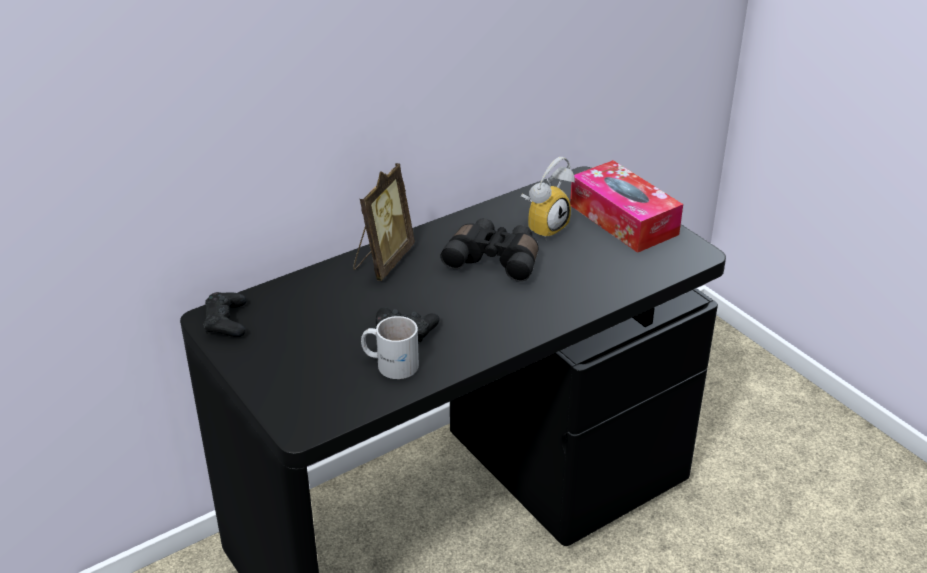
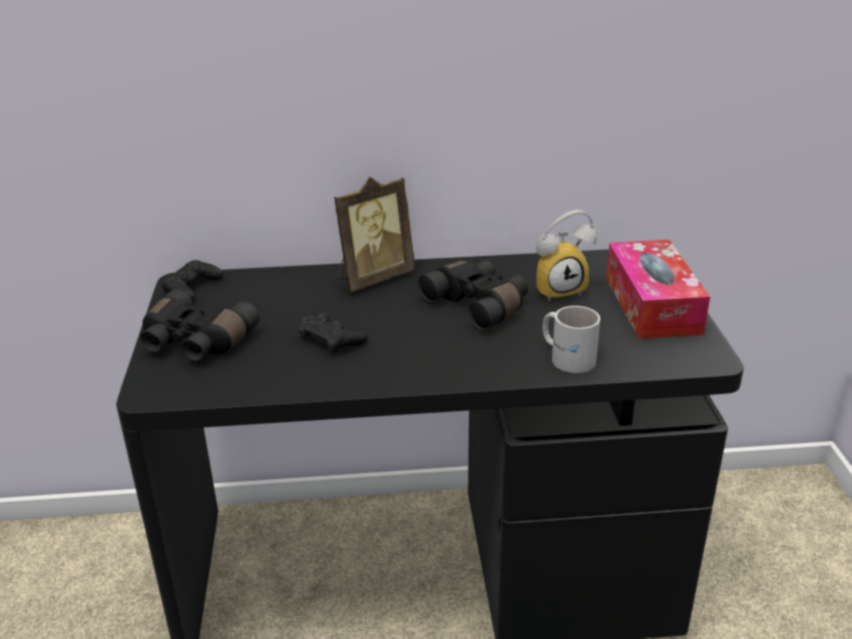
camera: 30 degrees right, 5 degrees down
(289, 371) = (195, 342): none -> black binoculars
(391, 363) = (287, 363): white mug -> white mug (567, 356)

